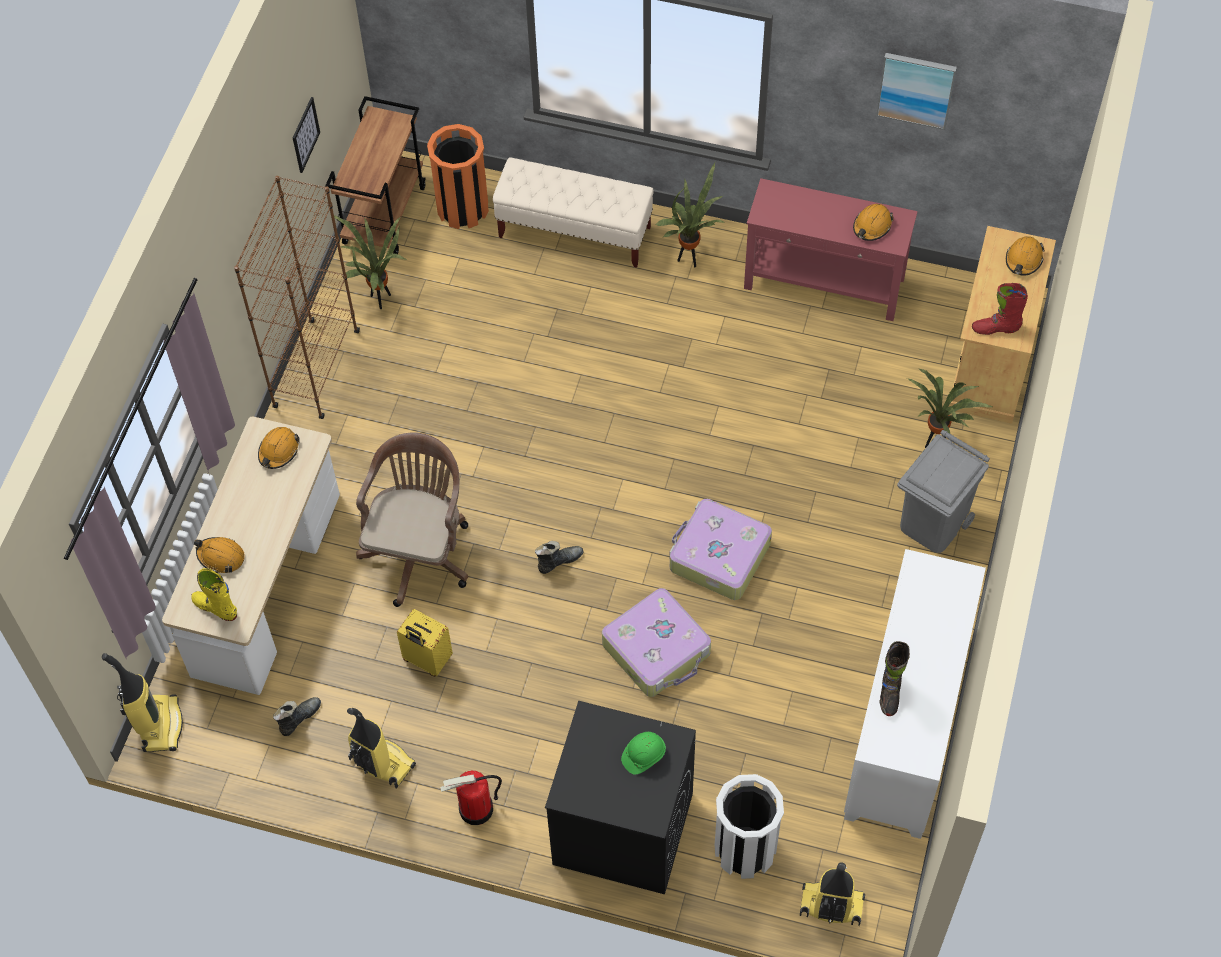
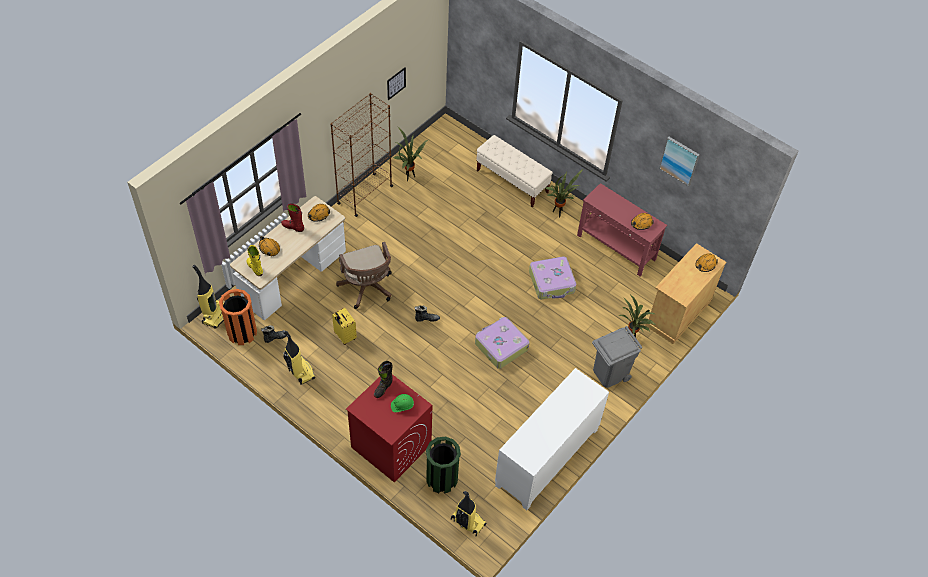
camera: 20 degrees right, 5 degrees down
(384, 214) = (431, 142): brown cart -> none
(419, 550) = (367, 289): brown office chair -> brown office chair turned 120 degrees clockwise
(463, 208) = (467, 152): orange trash can -> orange trash can (242, 333)
(476, 809) = (330, 409): fire extinguisher -> none
(621, 829) = (390, 445): black washing machine -> red washing machine
(657, 649) = (450, 375): suitcase -> suitcase (552, 282)
(745, 849) = (441, 479): white trash can -> green trash can
(889, 693) = (532, 427): black boot -> black boot (383, 388)
(996, 328) = (675, 289): red boot -> red boot (293, 227)

